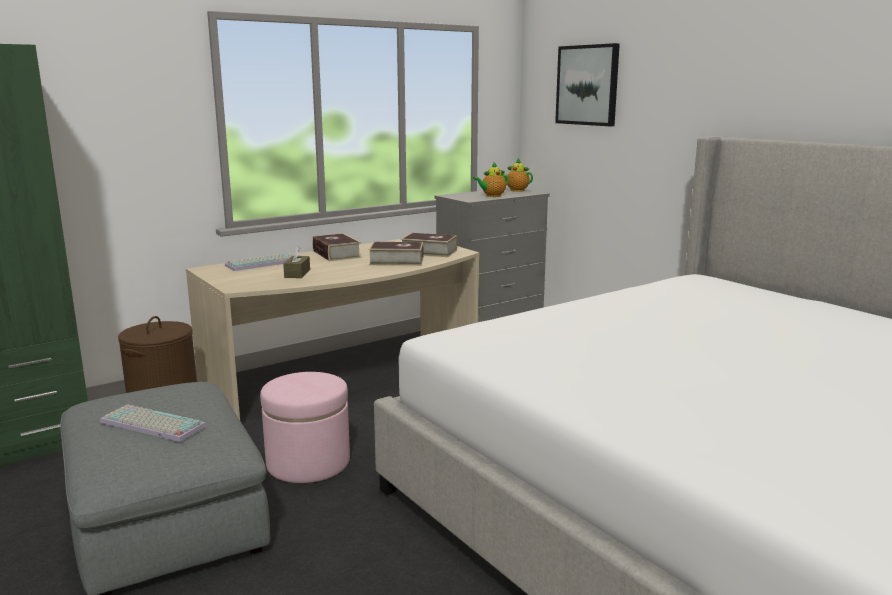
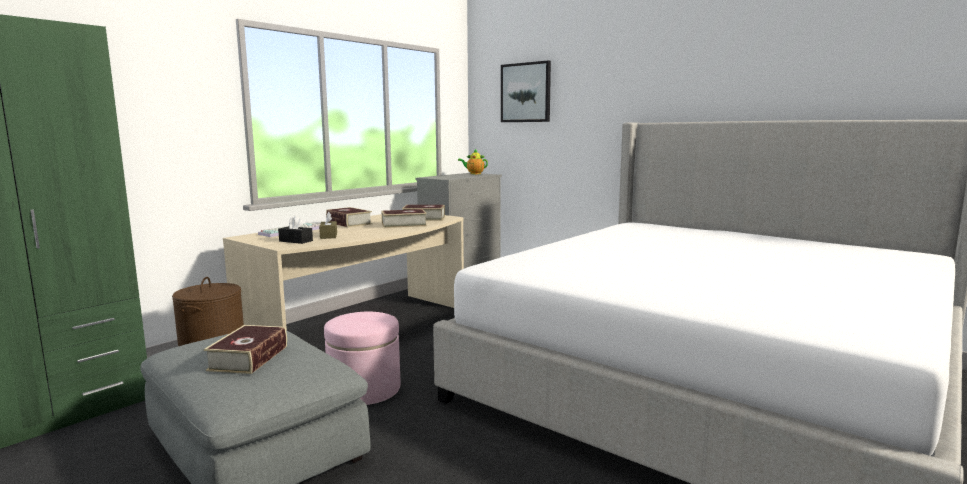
camera: 15 degrees left, 5 degrees down
(150, 425) = (249, 358): keyboard -> book
(255, 279) = (296, 241): none -> black tissue box
(492, 196) = (461, 176): teapot -> none

